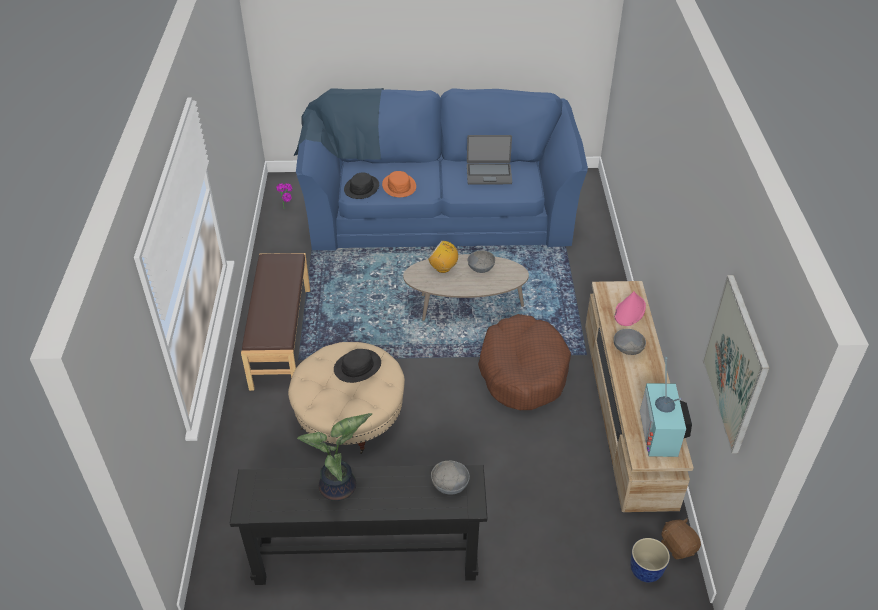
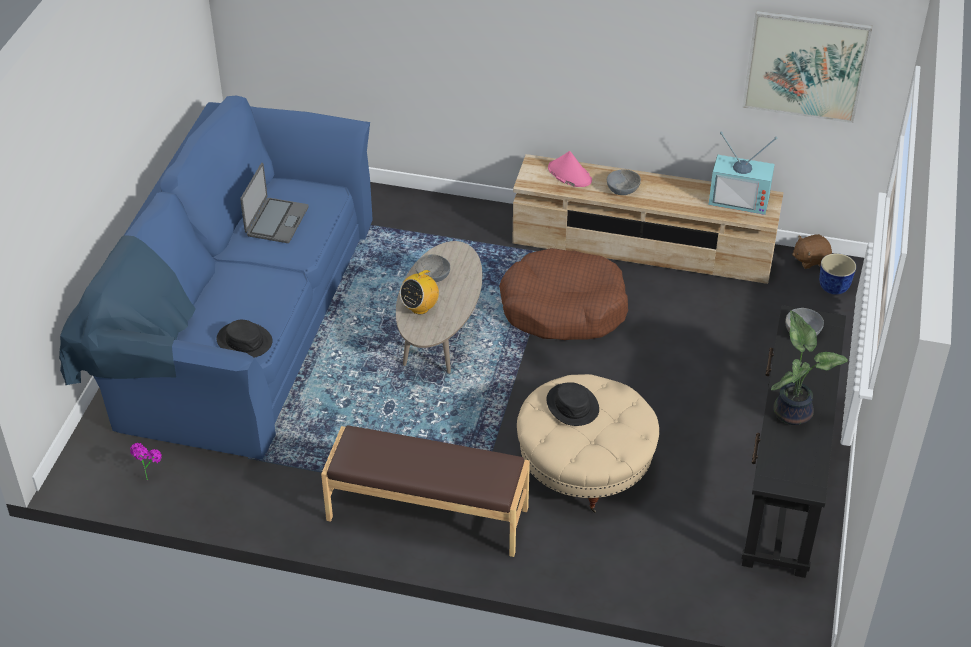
camera: 75 degrees left, 0 degrees up
(399, 186) = (260, 305): orange hat -> none

